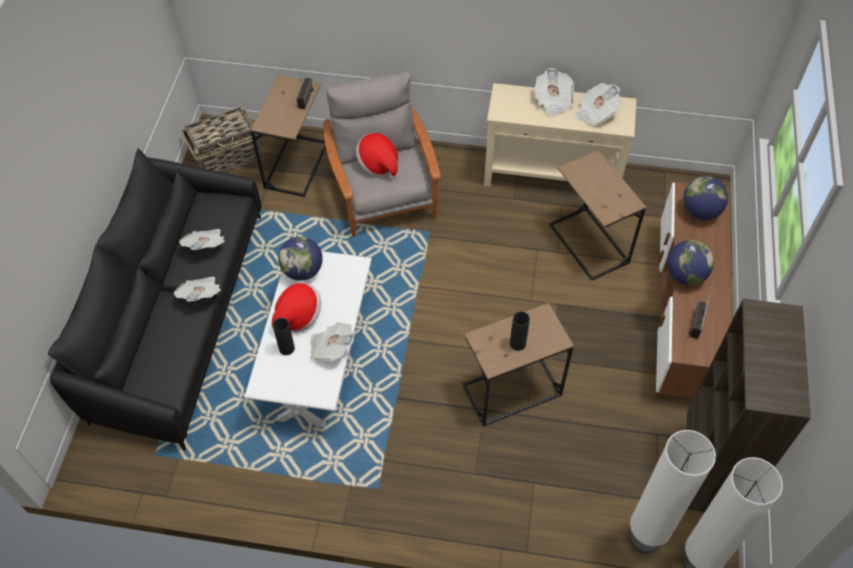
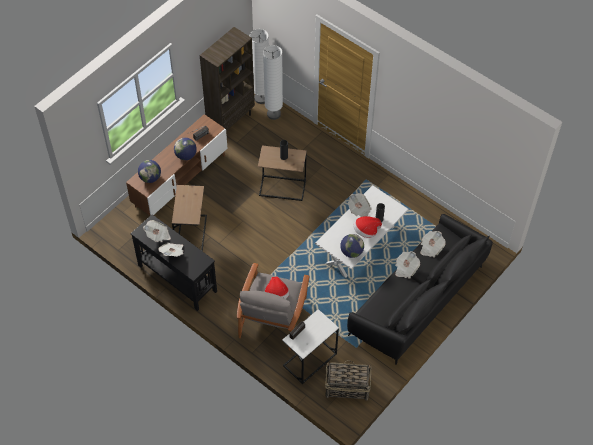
camera: 150 degrees left, 0 degrees up
(206, 246) = (391, 293): newspaper -> newspaper (431, 248)
(296, 165) = (310, 360): brown side table -> white side table
(552, 176) = (177, 278): beige console table -> black console table

